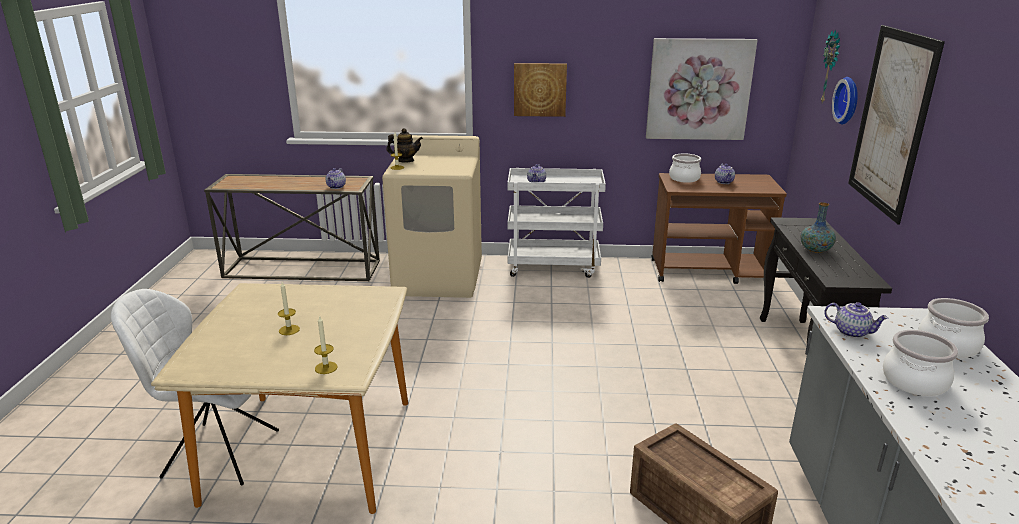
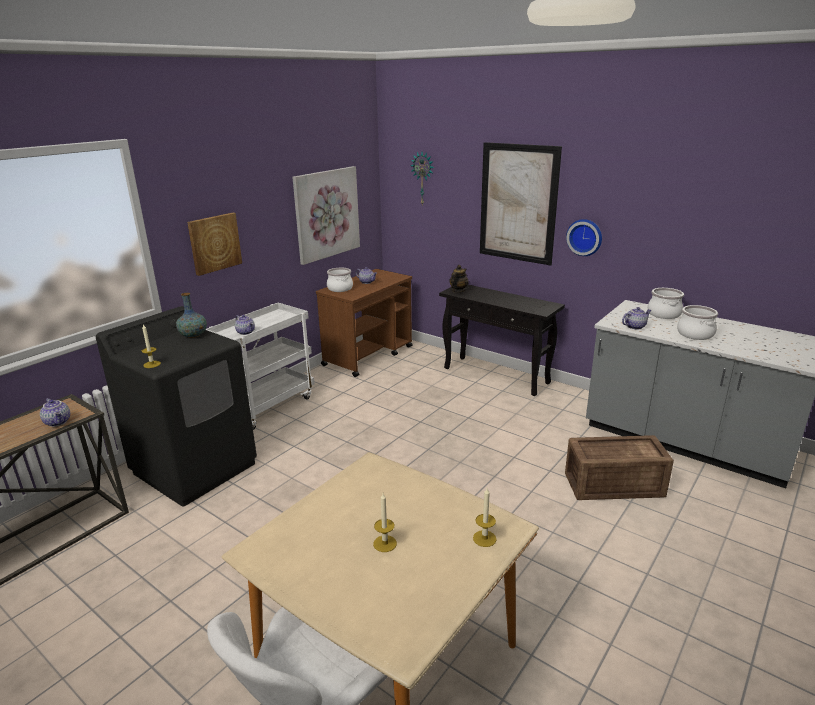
camera: 55 degrees left, 0 degrees up
(405, 161) = (141, 355): teapot -> teapot (458, 291)
(439, 279) = (195, 468): beige washing machine -> black washing machine
(815, 250) = (499, 301): vase -> vase (193, 335)
(849, 100) = (457, 198): wall clock -> wall clock (585, 237)

